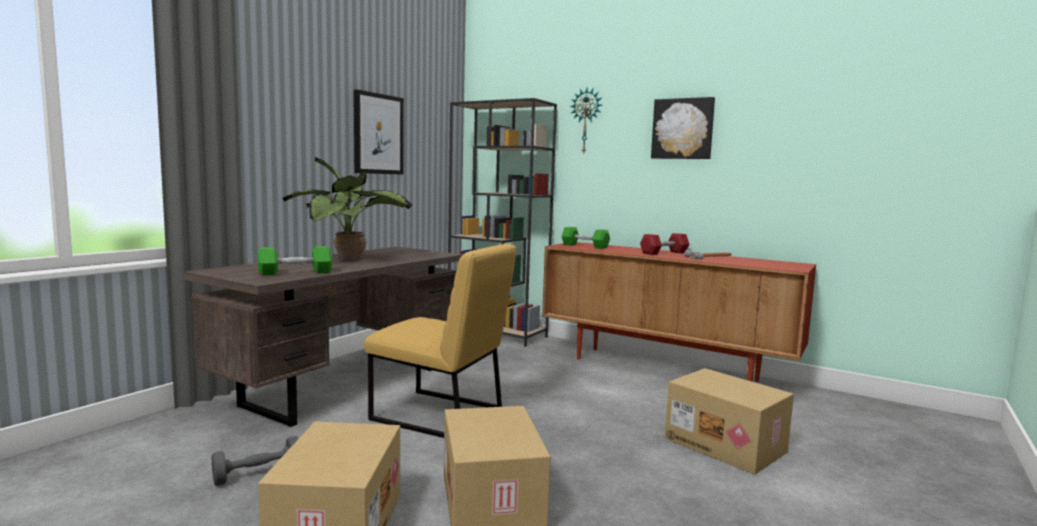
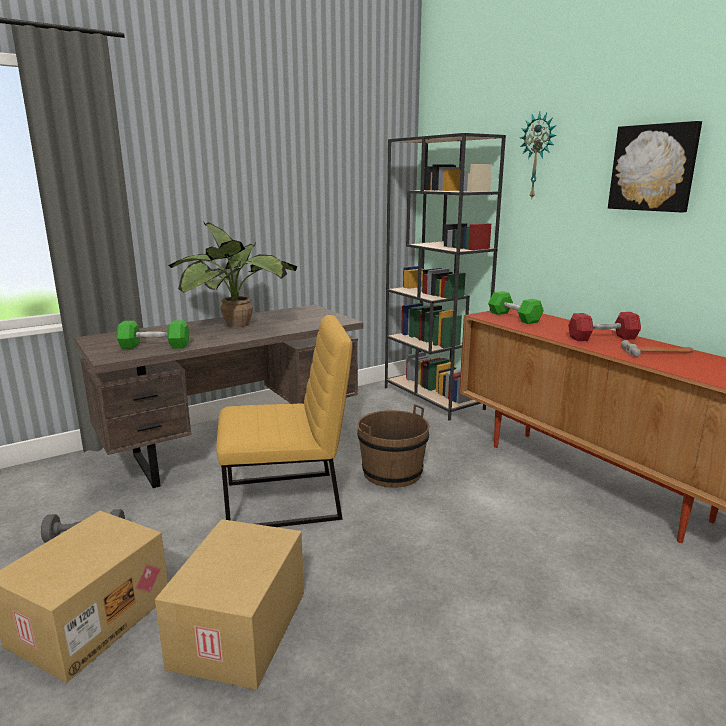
camera: 25 degrees right, 10 degrees up
(378, 134) = (299, 184): picture -> none
(440, 415) = (287, 500): yellow chair -> yellow chair turned 60 degrees counterclockwise
(514, 385) = (392, 473): none -> brown bucket
(726, 445) = (575, 620): cardboard box -> none

